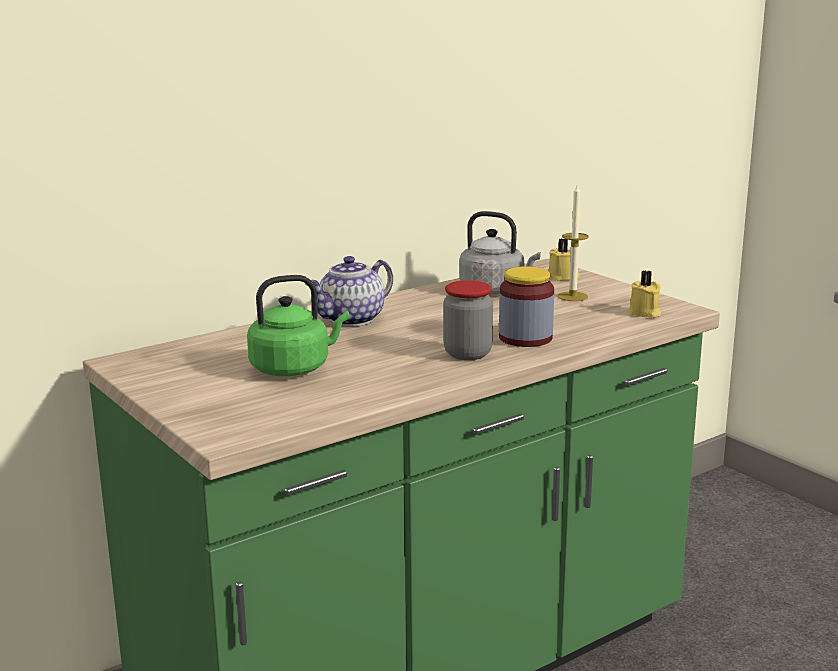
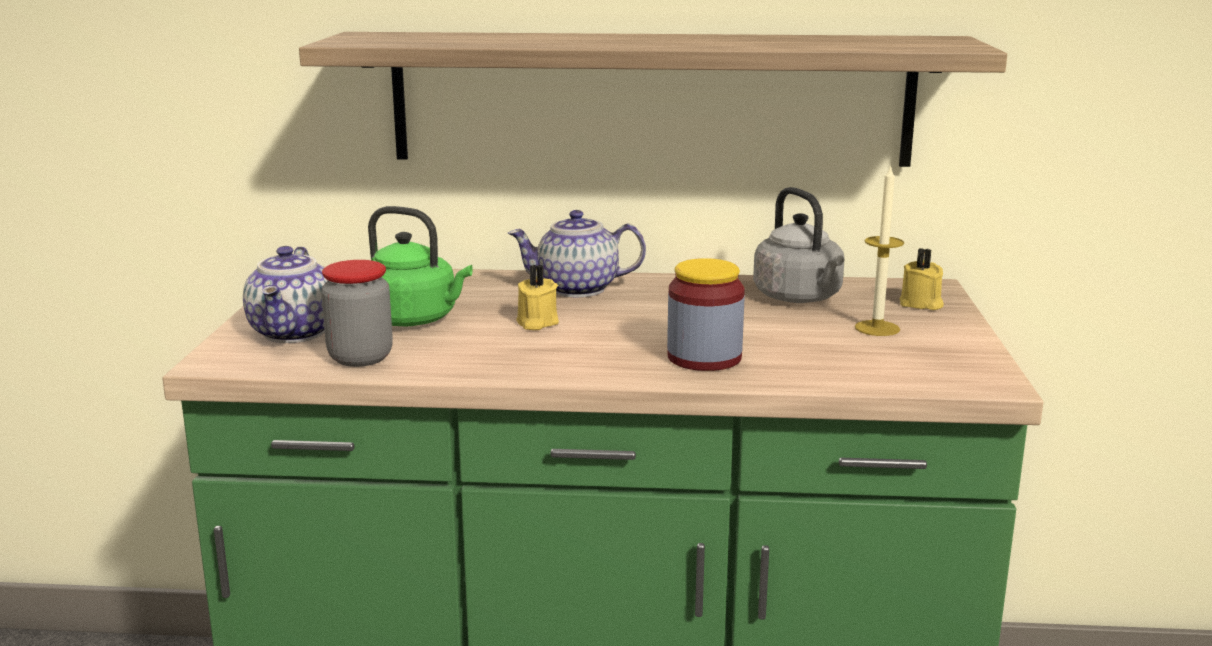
camera: 40 degrees right, 0 degrees up
(232, 402) = (296, 333): none -> teapot
(356, 161) = (650, 99): none -> shelf
(467, 354) = (602, 355): jar -> jar (360, 358)
(644, 313) = (924, 372): yellow candle -> yellow candle (536, 323)

